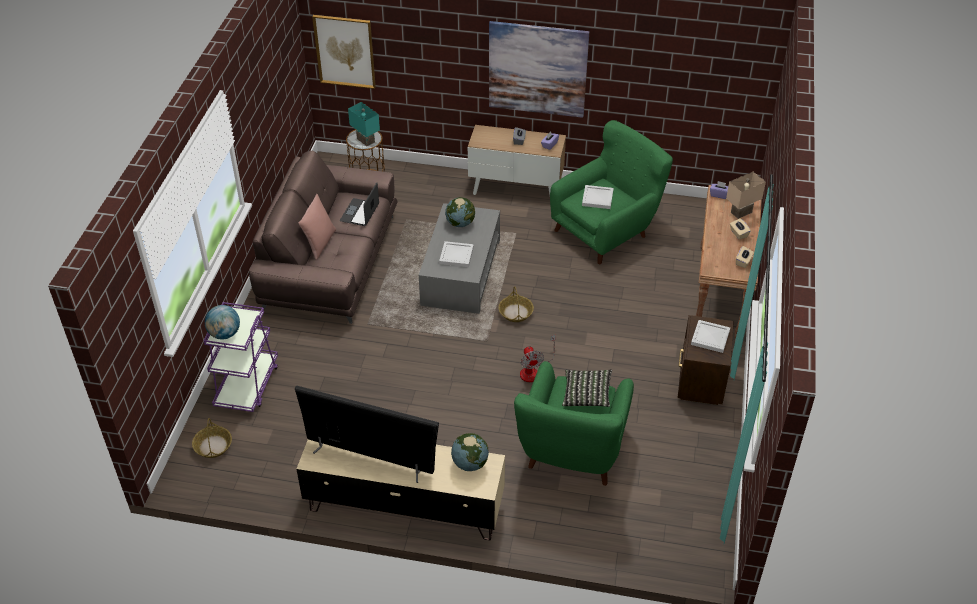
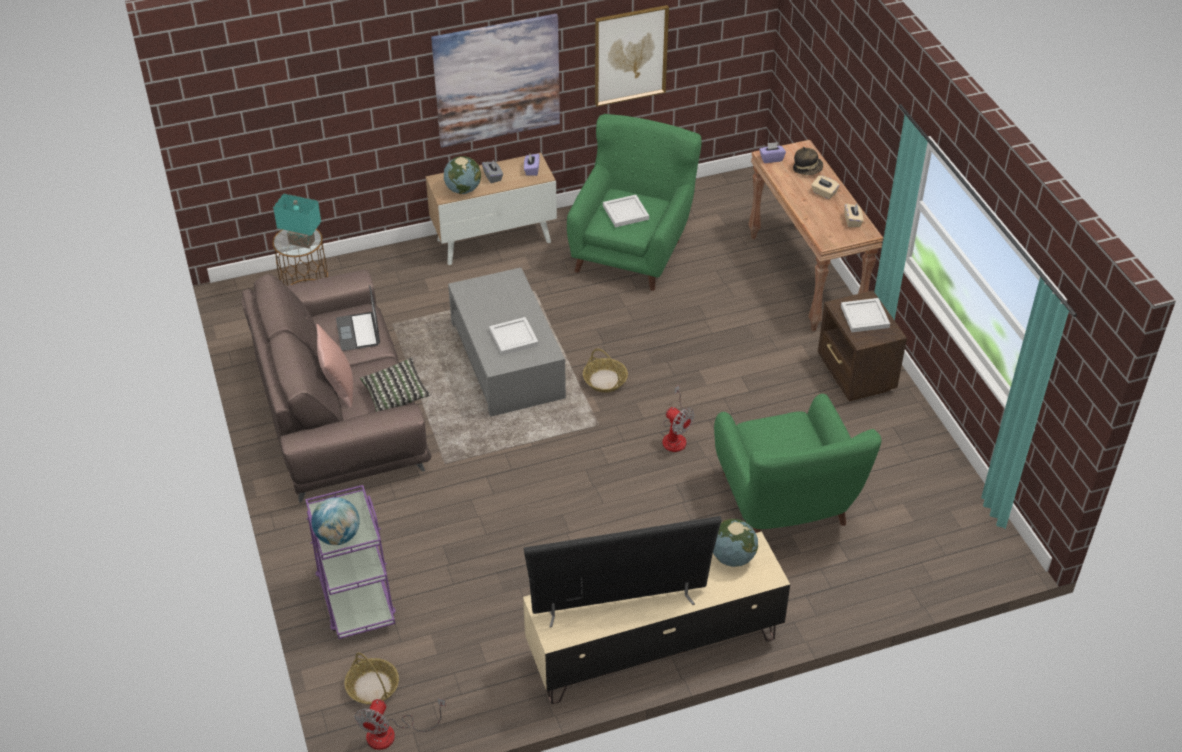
camera: 30 degrees left, 0 degrees up
(201, 480) = (391, 734): none -> fan
(345, 51) = (239, 134): picture -> picture (630, 55)
(460, 223) = (488, 299): globe -> globe (463, 189)
(586, 395) = (786, 430): pillow -> pillow (396, 395)
(740, 212) = (807, 169): beige table lamp -> hat

